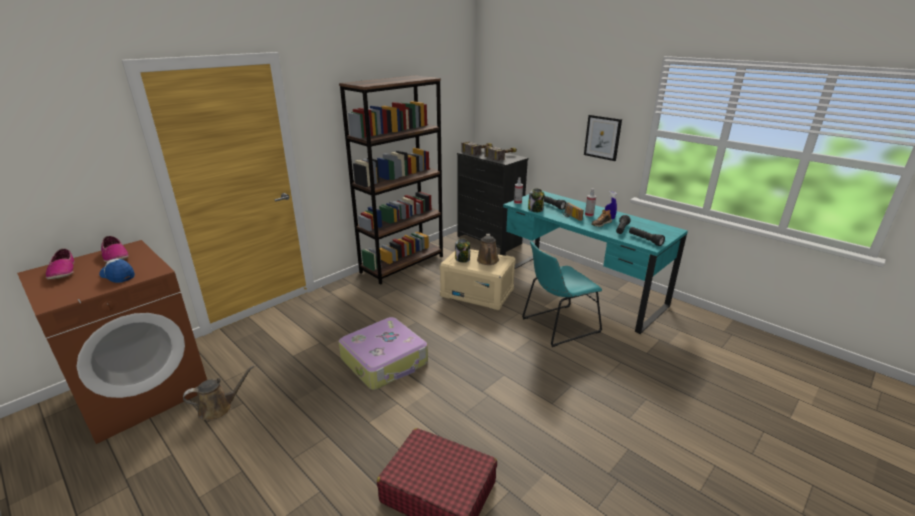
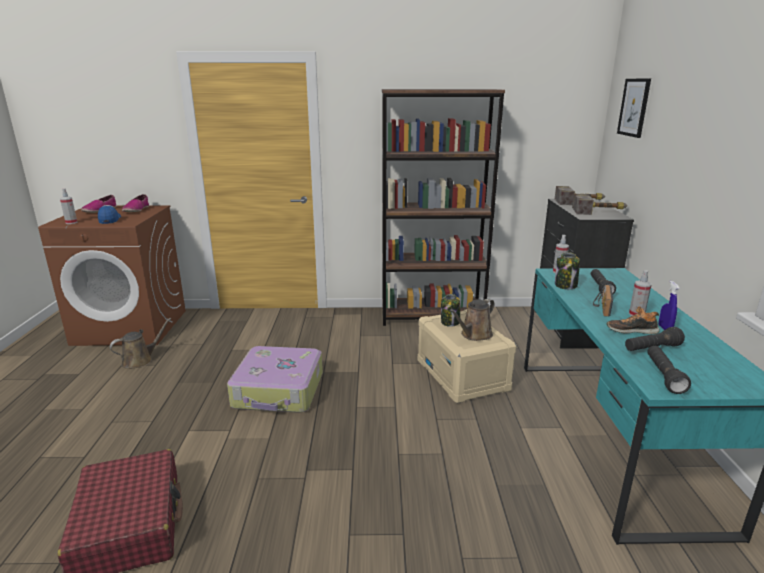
camera: 45 degrees right, 5 degrees down
(72, 295) = (71, 222): none -> spray bottle
(219, 408) = (140, 360): brown watering can -> brown watering can turned 60 degrees counterclockwise
(557, 326) = (501, 459): turquoise chair -> none
(602, 137) = (724, 195): picture -> picture (634, 107)

